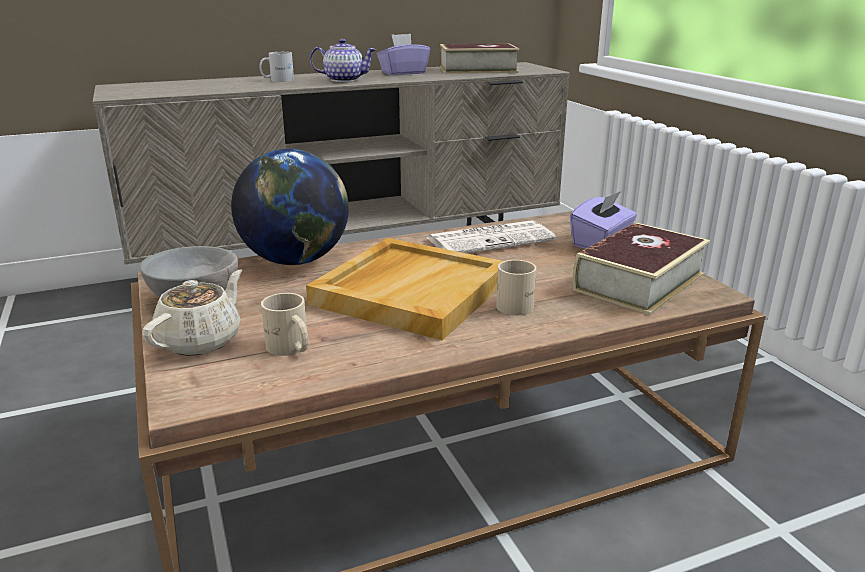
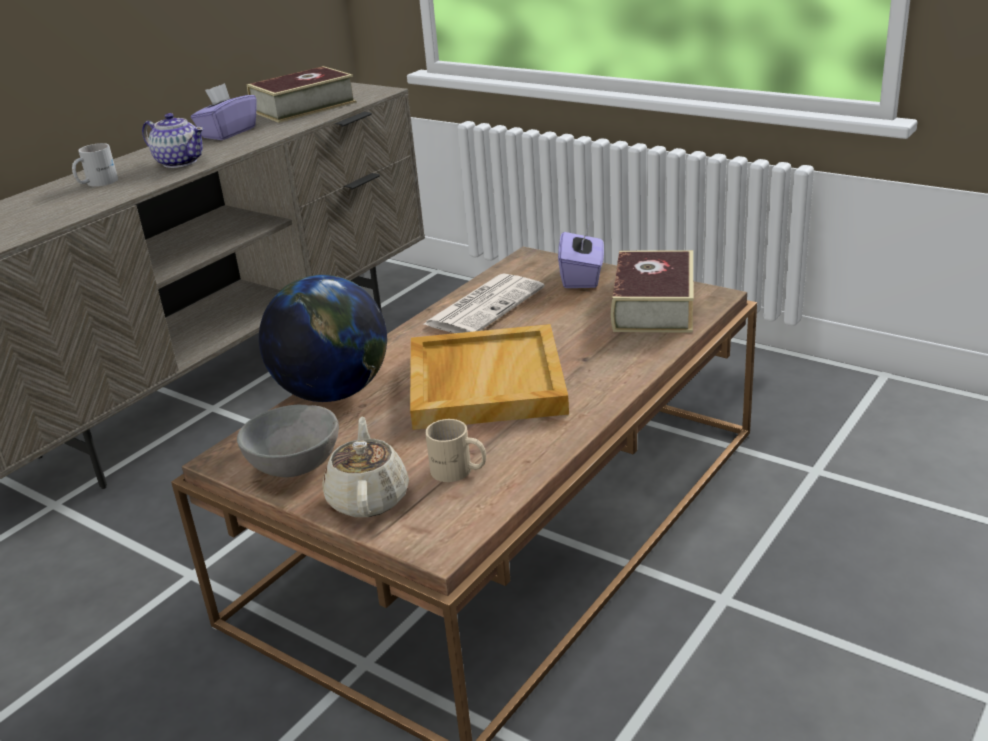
camera: 30 degrees left, 5 degrees up
(344, 80) = (180, 162): teapot -> teapot turned 60 degrees clockwise
(519, 304) = (587, 360): beige mug -> none

